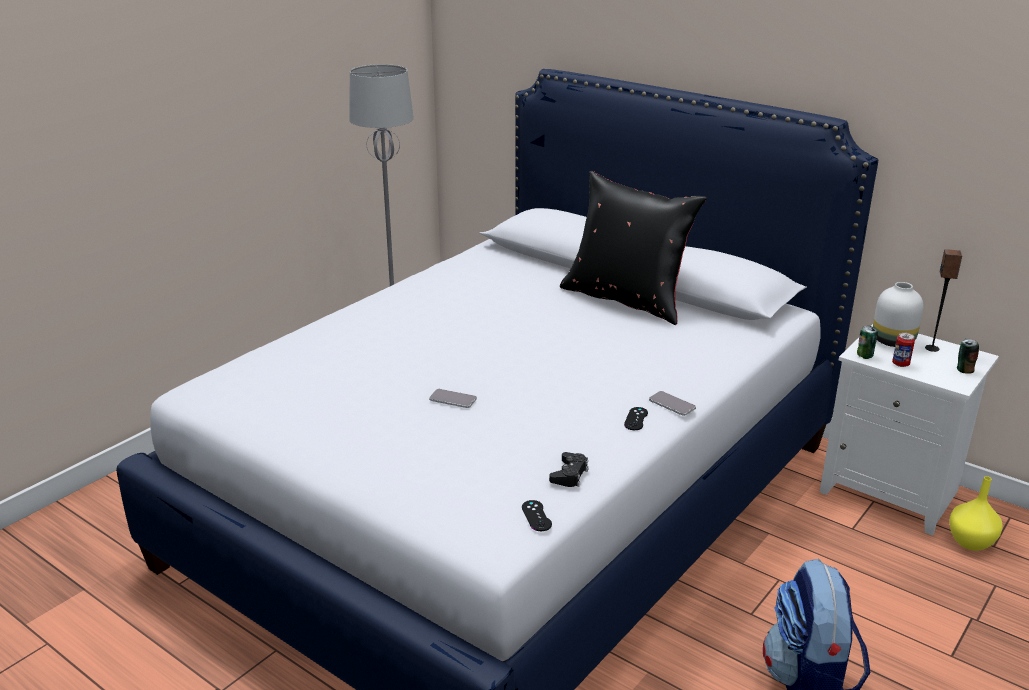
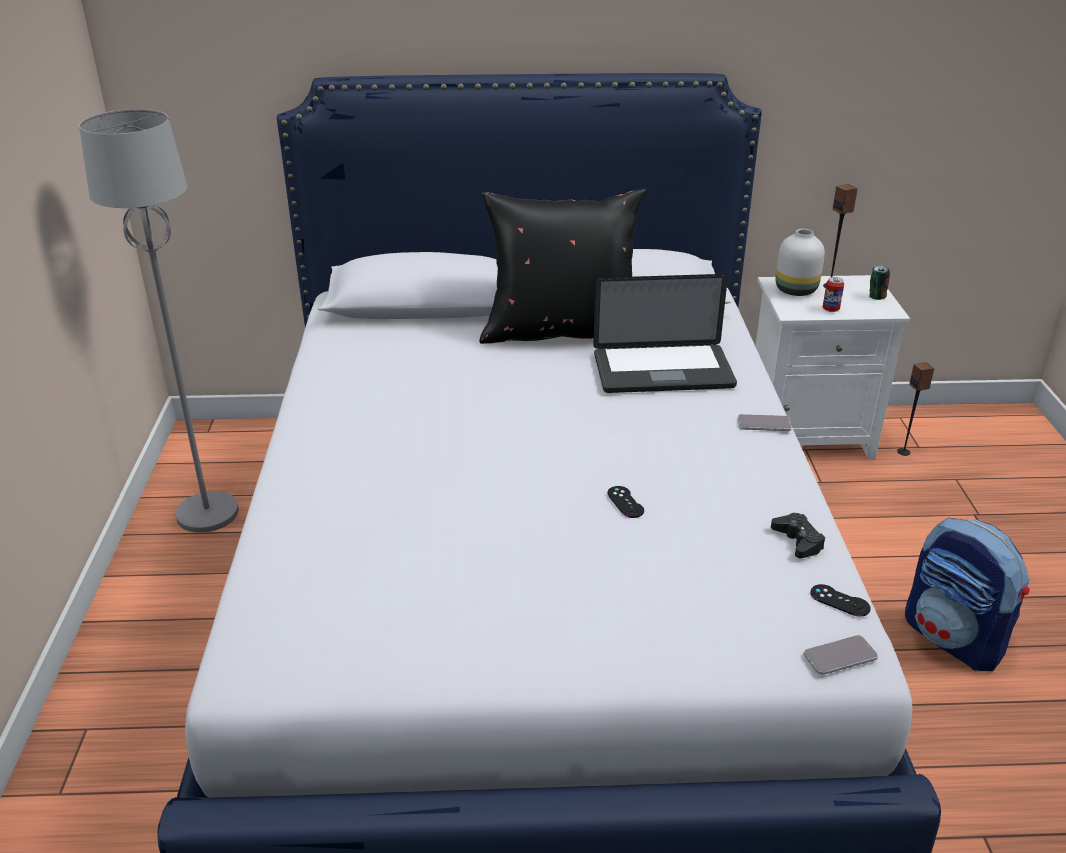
camera: 40 degrees left, 5 degrees up
(453, 399) = (571, 517): phone -> phone (840, 656)
(636, 419) = (760, 453): black game controller -> black game controller (625, 502)
(656, 347) = (663, 371): none -> laptop
(864, 356) = (797, 312): can -> none
(971, 543) = (904, 452): yellow vase -> speaker

